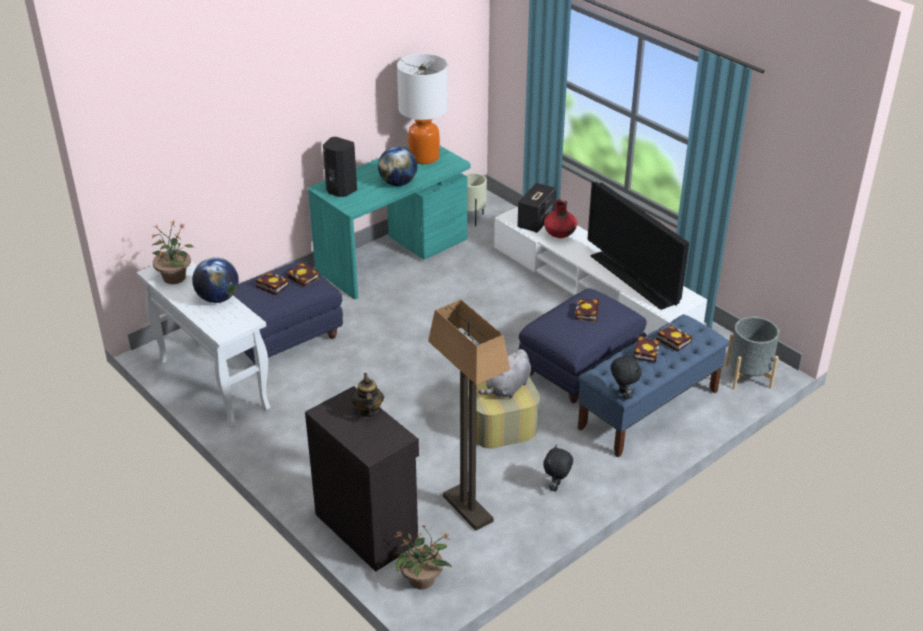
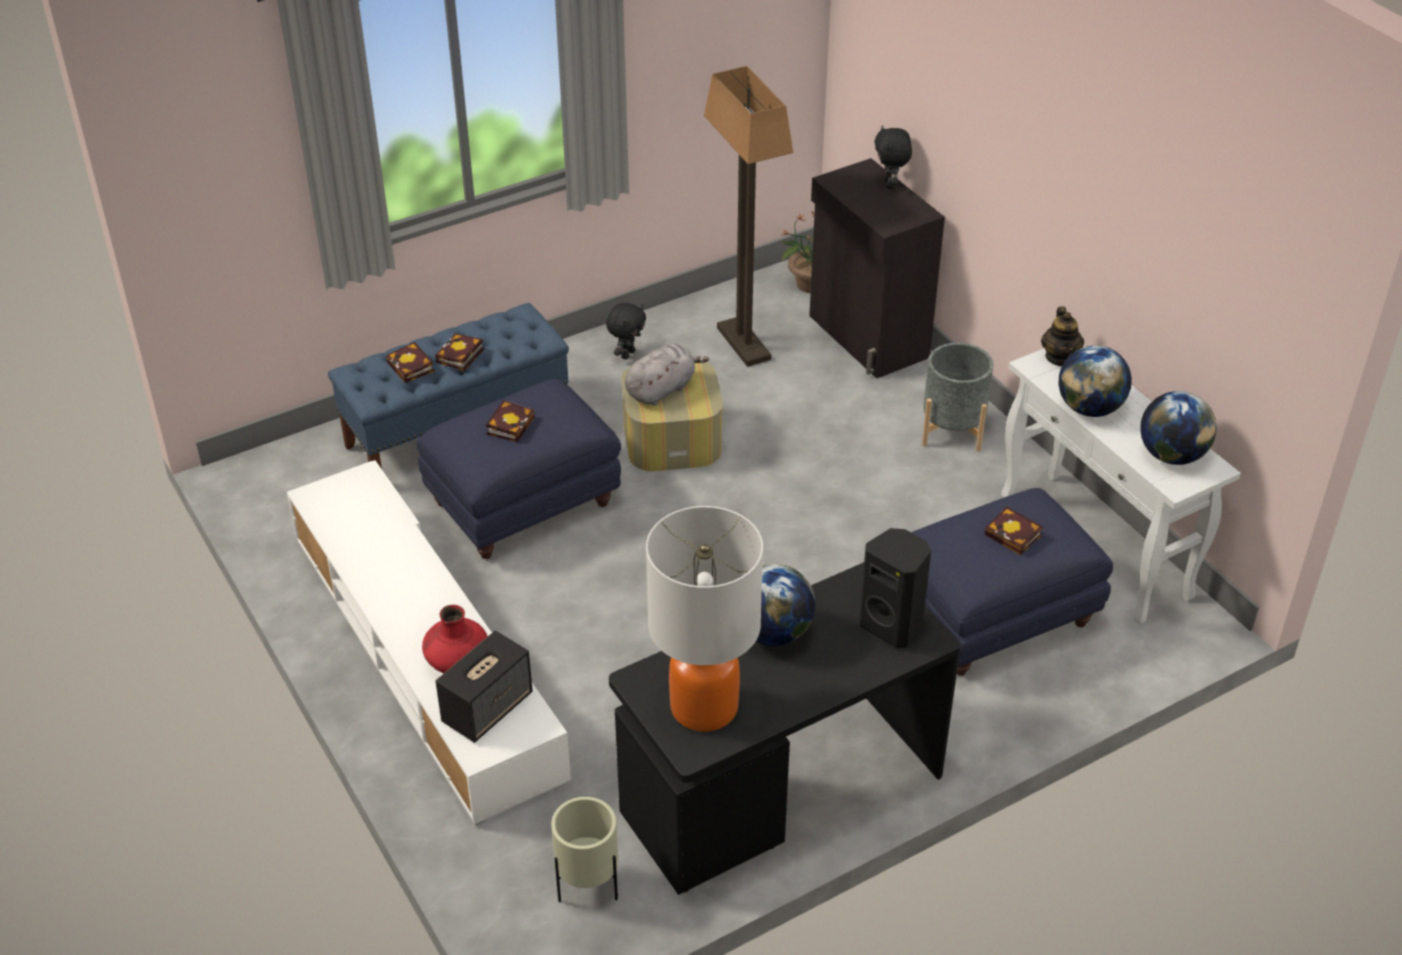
camera: 170 degrees left, 5 degrees up
(174, 277) = (1171, 455): potted plant -> globe
(305, 278) = (957, 546): book -> none
(368, 411) = (867, 209): teapot -> teapot (1060, 358)
(393, 256) = (781, 792): turquoise desk -> black desk
(622, 395) = (525, 307): black plush toy -> black plush toy (890, 184)
(632, 280) = (382, 543): television -> none
(748, 376) = (283, 463): grey planter -> grey planter (952, 430)

